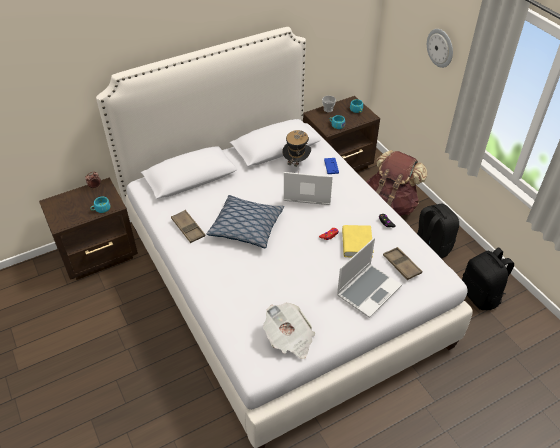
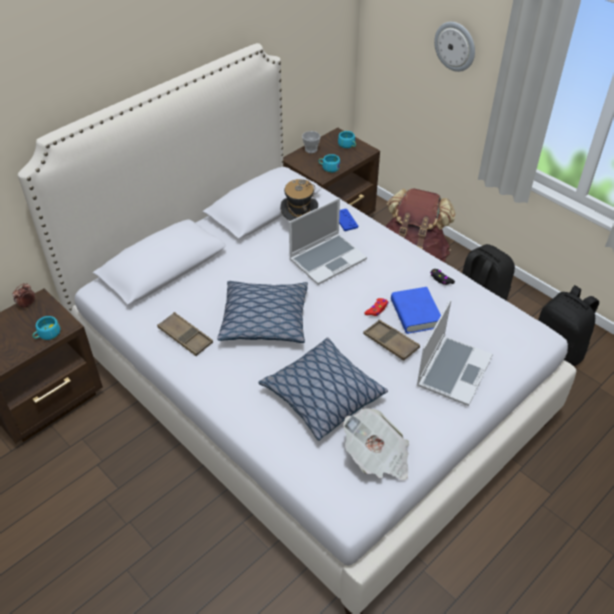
camera: 15 degrees left, 0 degrees up
(266, 288) = (322, 396): none -> pillow
(307, 192) = (327, 259): laptop -> laptop turned 150 degrees clockwise
(356, 244) = (415, 313): yellow book -> blue book
(401, 265) = (481, 330): brown tray -> brown tray (390, 343)

